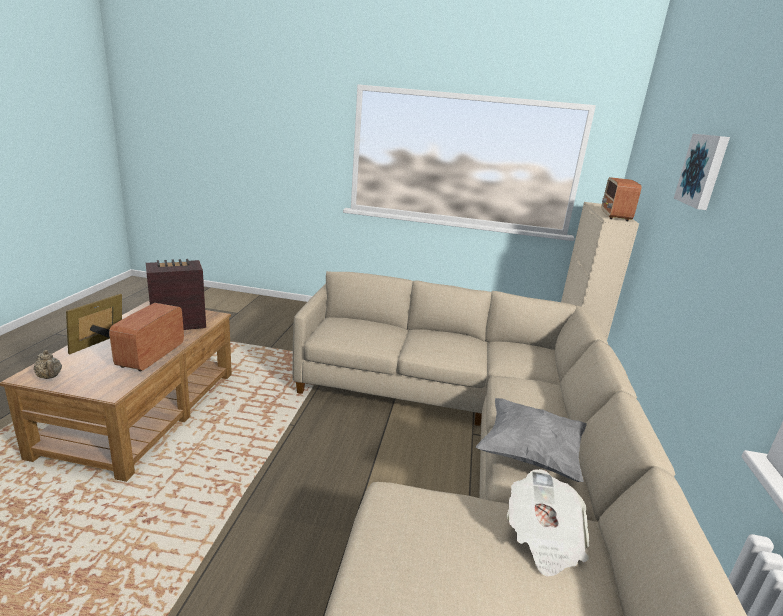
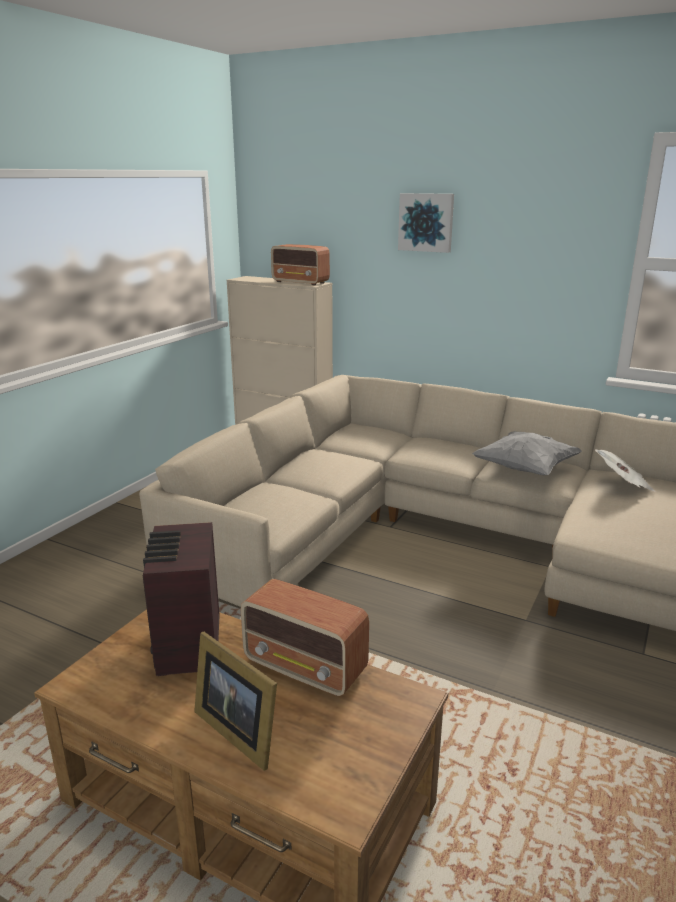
camera: 70 degrees left, 0 degrees up
(50, 377) = (355, 778): beige teapot -> none

